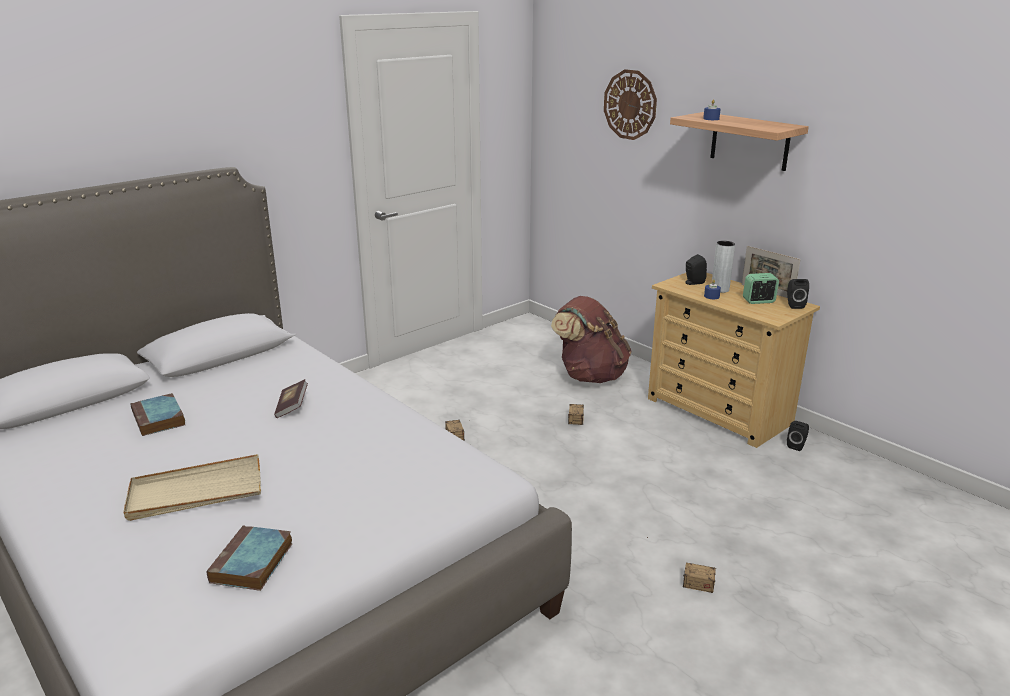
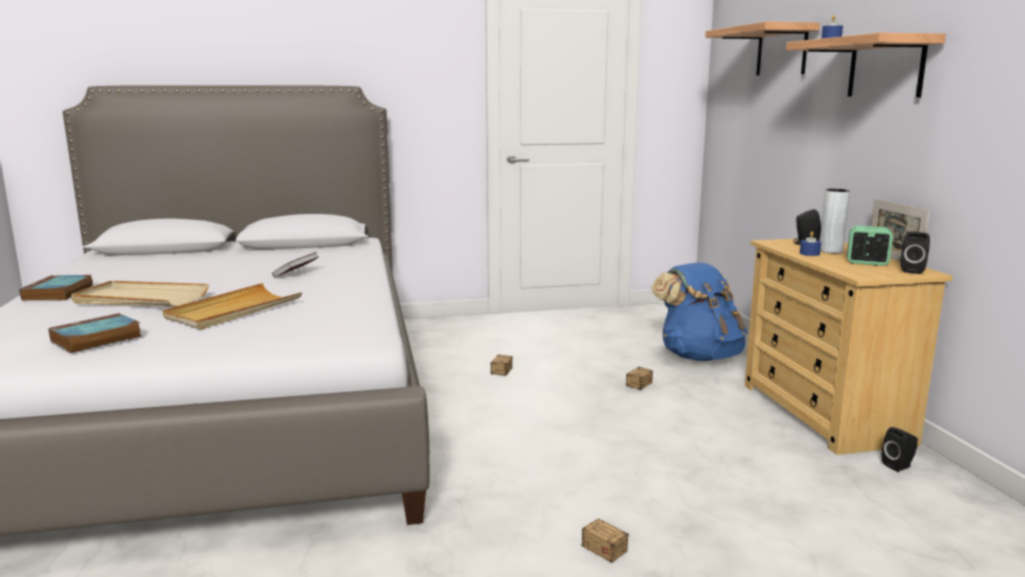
camera: 30 degrees right, 10 degrees down
(159, 419) = (199, 265): book -> book (58, 293)
(318, 479) = (234, 311): none -> beige tray
(590, 376) = (699, 356): brown backpack -> blue backpack
(630, 104) = (781, 51): wall clock -> shelf

